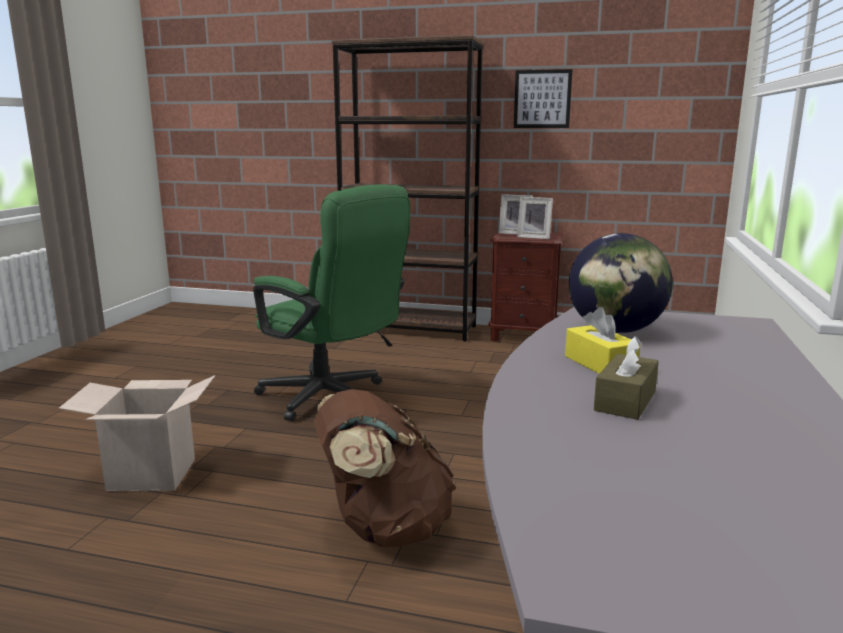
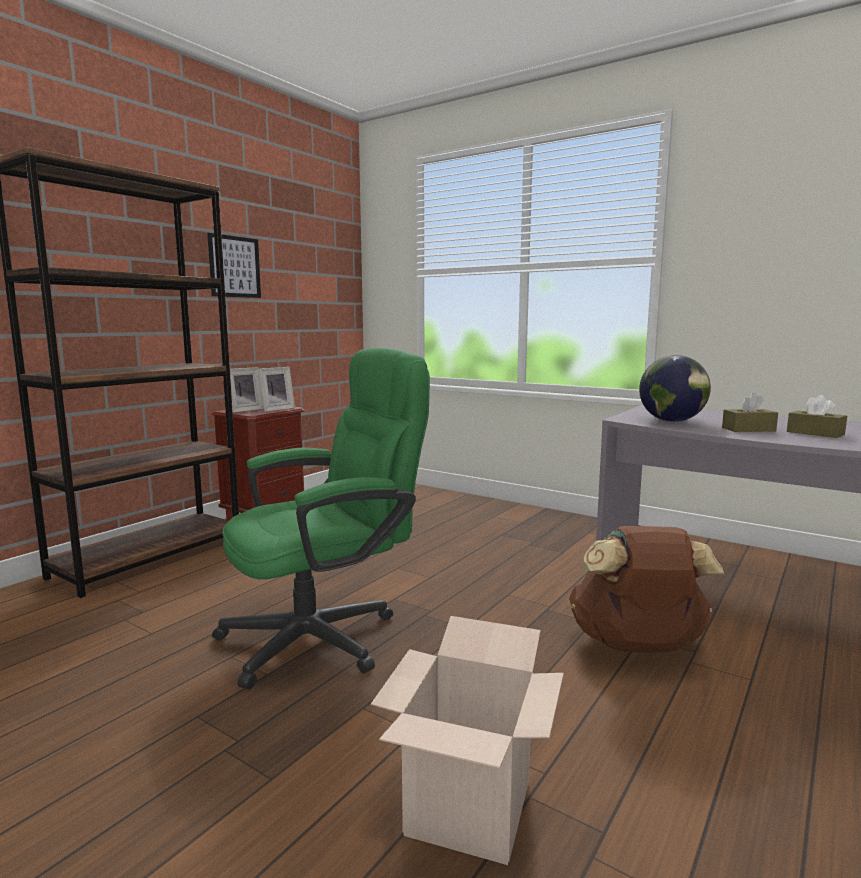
camera: 70 degrees left, 5 degrees down
(600, 364) = (748, 429): yellow tissue box -> brown tissue box

